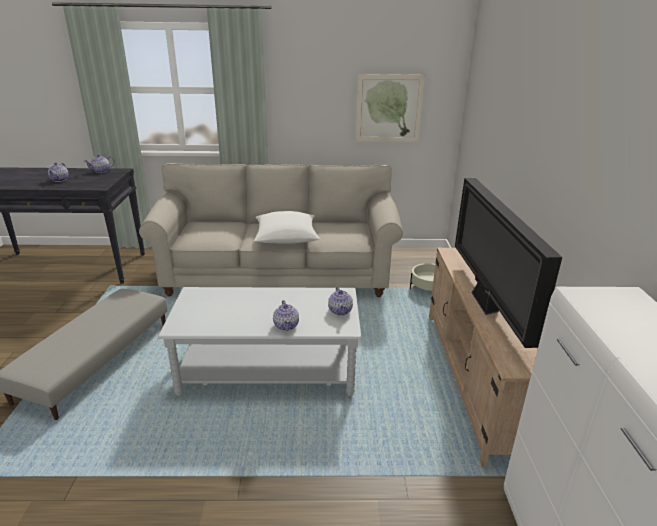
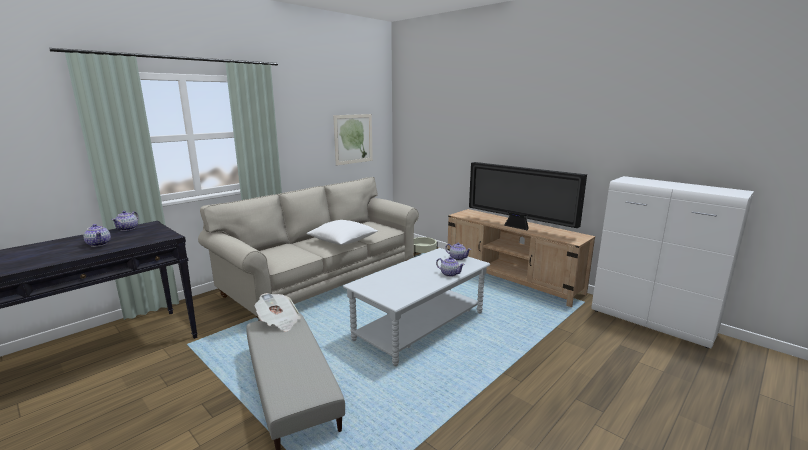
camera: 45 degrees left, 10 degrees down
(133, 298) = (279, 322): none -> newspaper

